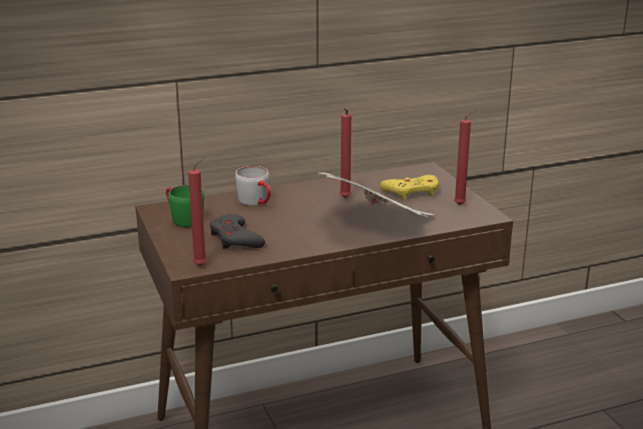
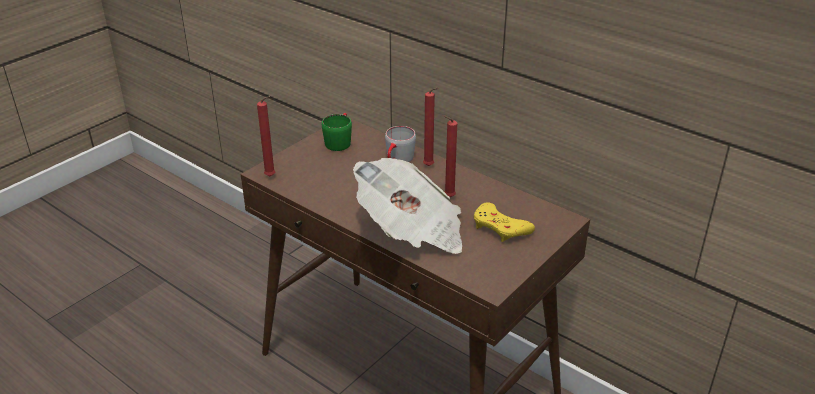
camera: 60 degrees right, 10 degrees up
(235, 239) = (325, 174): grey game controller -> none
(461, 204) = (501, 264): red candle -> red candle (430, 166)

